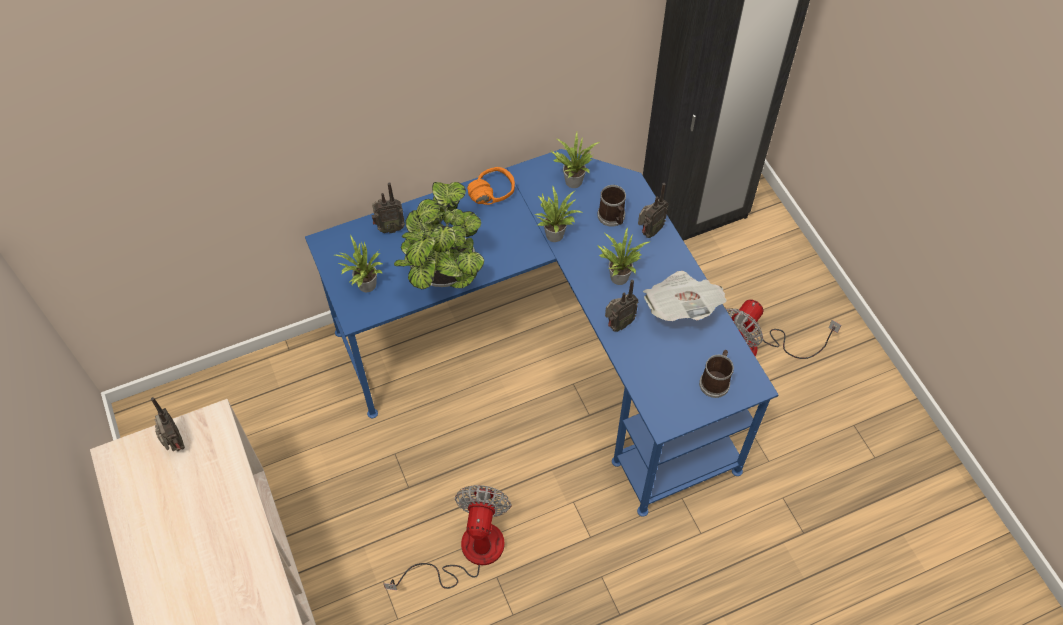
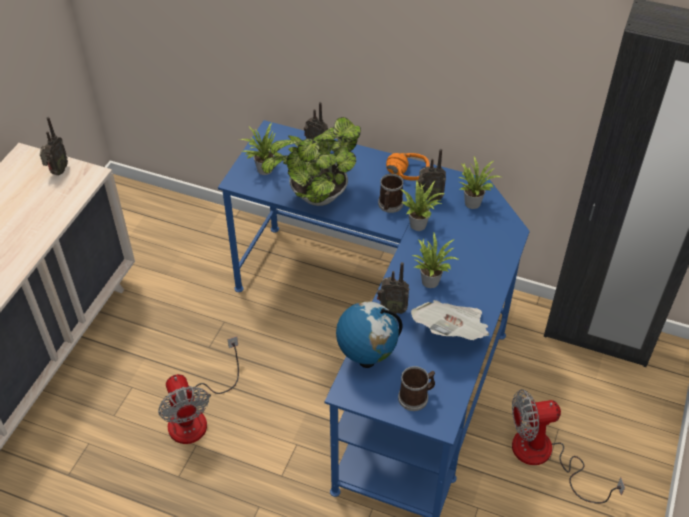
camera: 45 degrees right, 10 degrees down
(467, 552) = (196, 415): fan -> fan turned 105 degrees clockwise
(612, 217) = (472, 243): mug -> mug (389, 205)
(647, 383) = (366, 359): none -> globe
(649, 232) = (488, 270): radio -> radio (429, 197)

